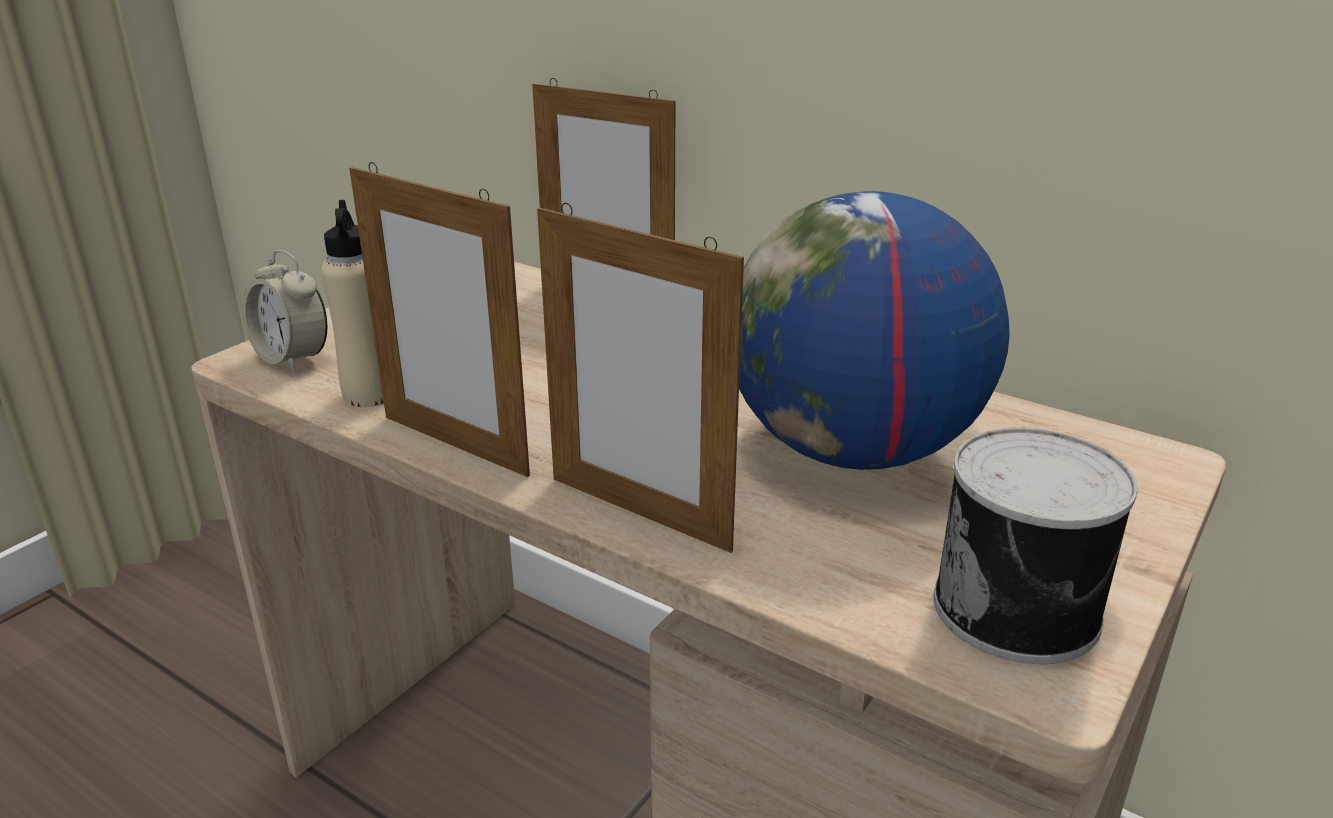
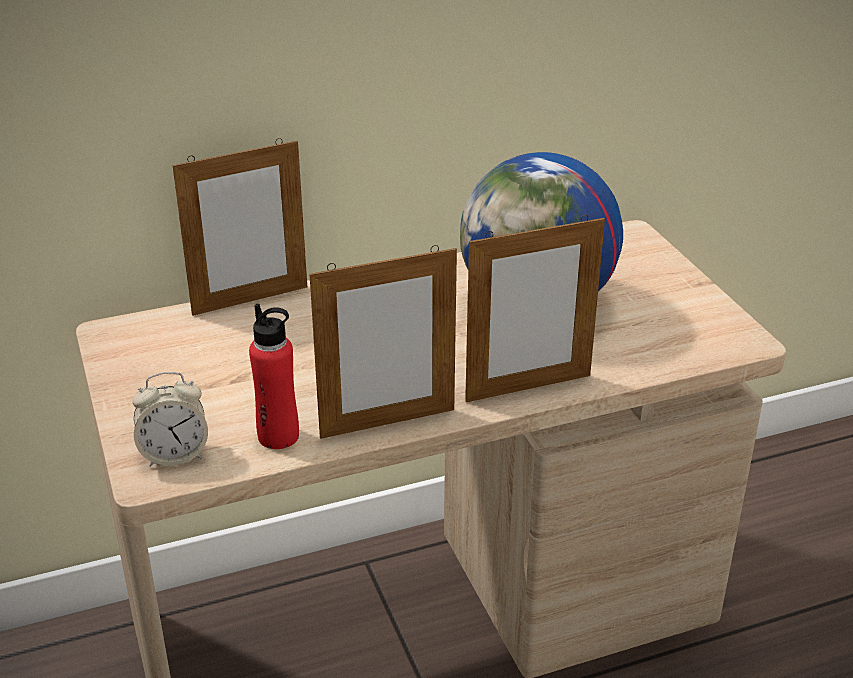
camera: 55 degrees left, 5 degrees up
(369, 395) = (278, 436): beige bottle -> red bottle
(1020, 608) = (698, 324): can -> none

